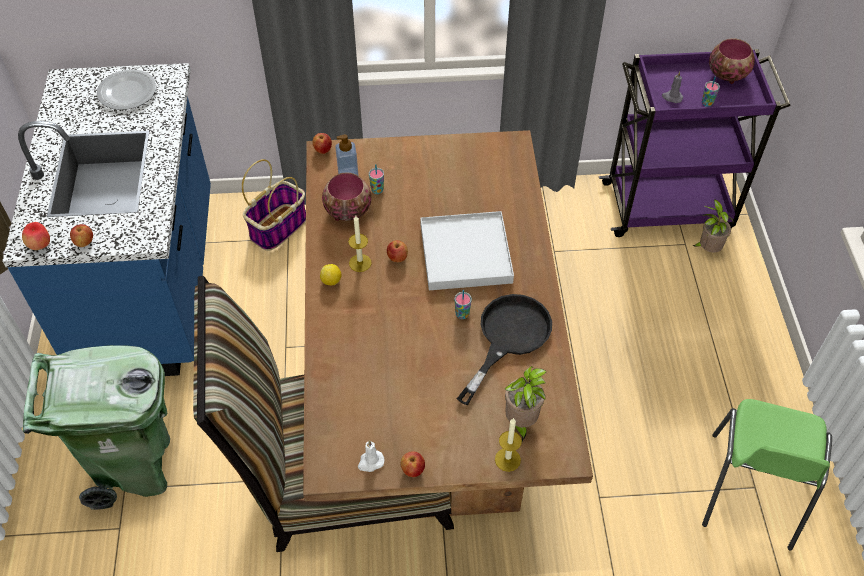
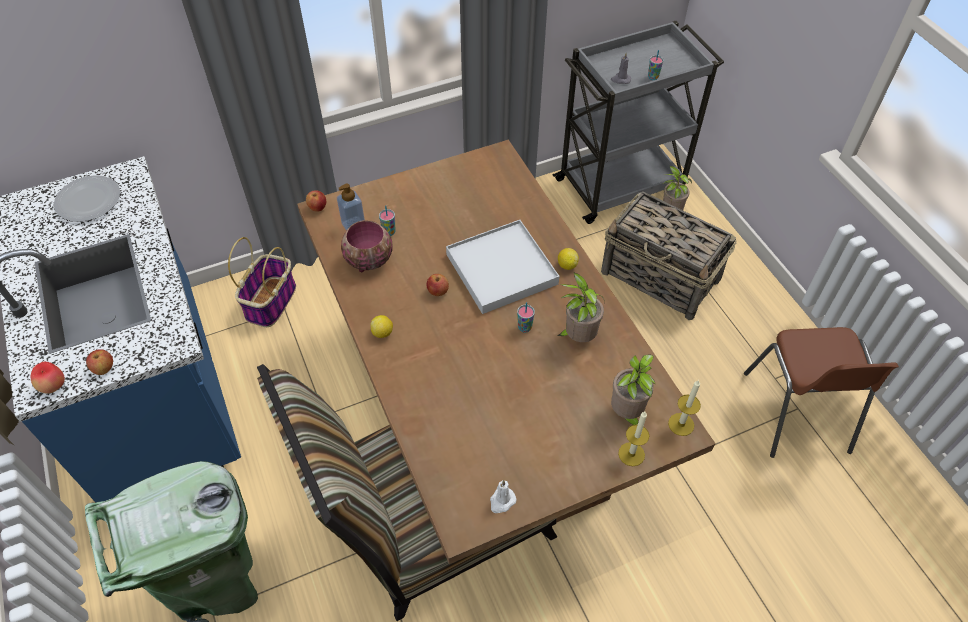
camera: 20 degrees left, 0 degrees up
(360, 263) = (403, 307): candle -> candle (681, 424)
(413, 469) = (546, 495): apple -> none
(508, 337) = (577, 337): black frying pan -> potted plant
(529, 268) = (567, 265): none -> lemon
(669, 206) = (621, 185): purple cart -> grey cart
(669, 312) = (661, 277): none -> basket
(727, 74) = (658, 49): bowl -> none
(751, 491) = (796, 413): green chair -> brown chair

